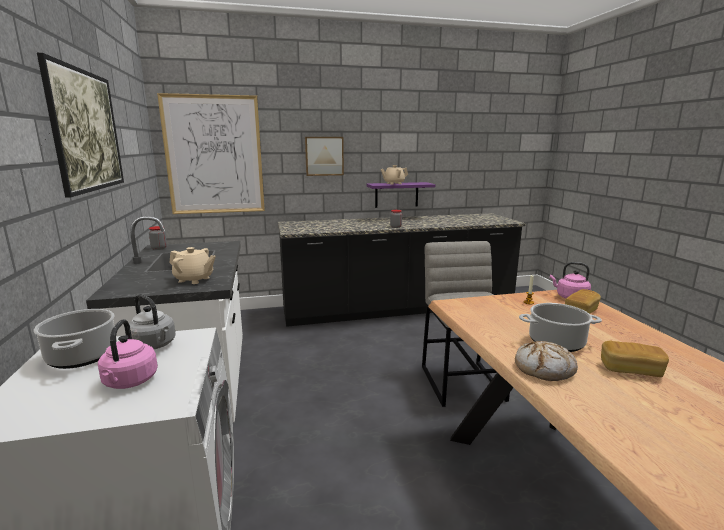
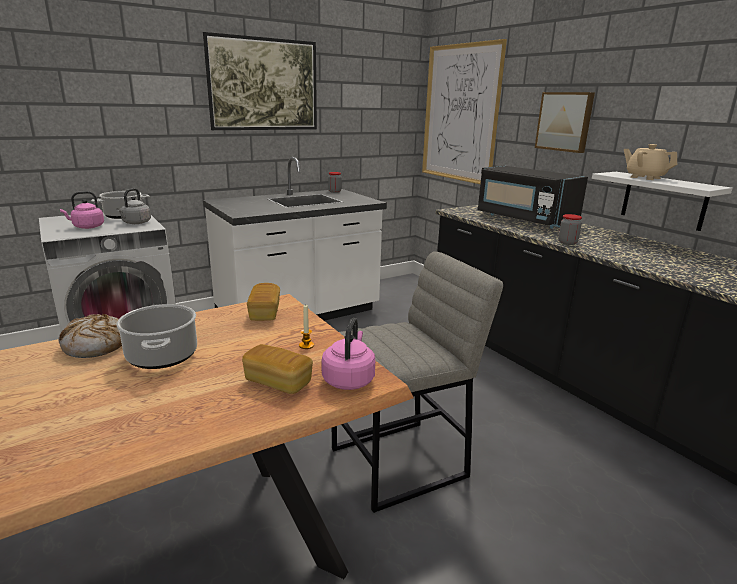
camera: 70 degrees right, 5 degrees up
(194, 279) = (253, 209): beige teapot -> none
(335, 224) = (524, 219): none -> black microwave
(396, 195) = (663, 200): purple shelf -> white shelf
(630, 370) = (75, 396): bread -> bread (265, 313)

